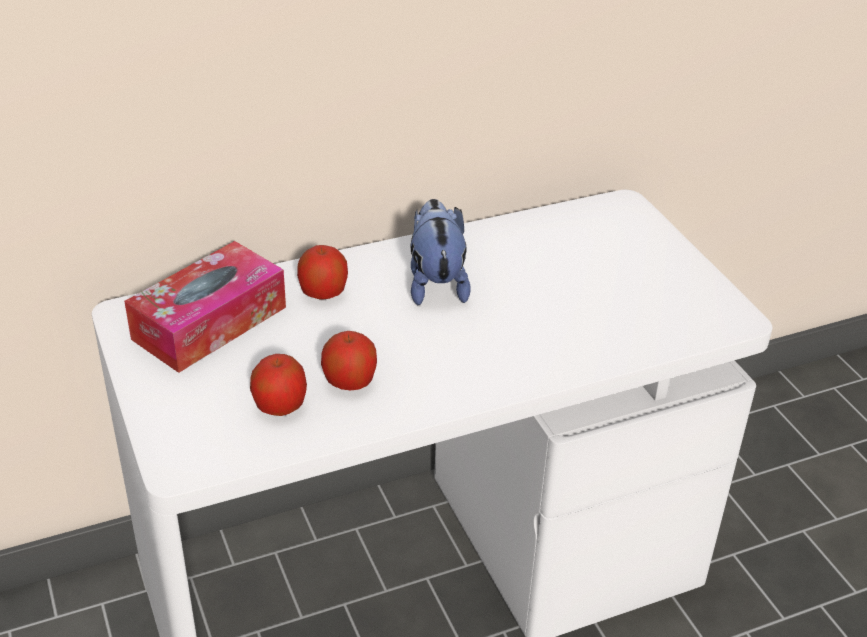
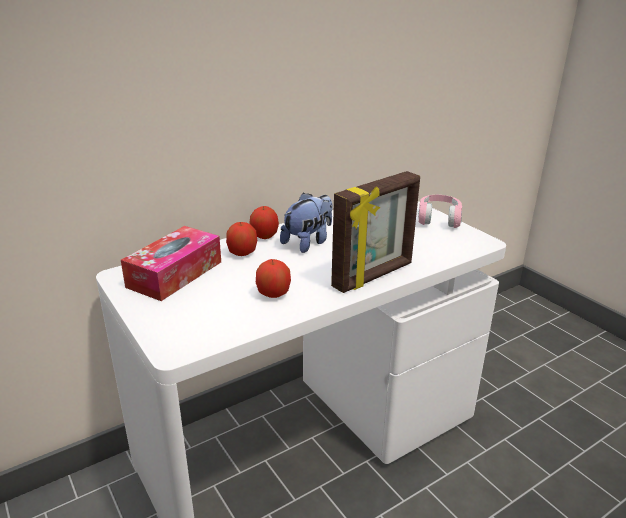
camera: 10 degrees left, 10 degrees down
(280, 406) = (233, 311): apple -> apple (264, 236)
(436, 283) = (308, 242): plush toy -> plush toy turned 60 degrees clockwise
(519, 367) = (374, 276): none -> picture frame
(678, 257) = (439, 218): none -> pink headphones

